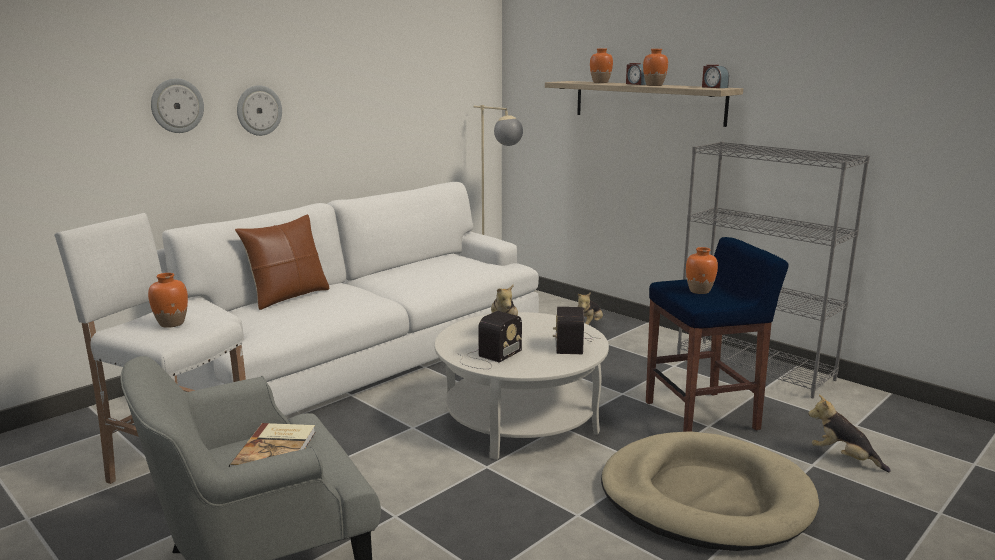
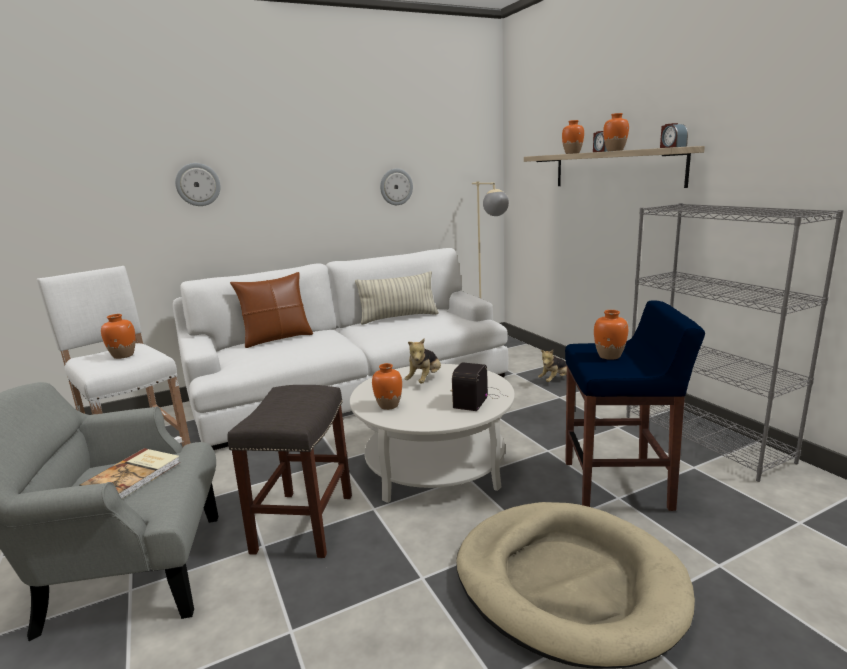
camera: 20 degrees right, 0 degrees up
(259, 110) = (269, 188): wall clock -> wall clock (396, 187)
(416, 265) = (399, 318): none -> pillow
(424, 491) = (304, 524): none -> grey stool
(489, 357) = (388, 405): radio -> orange vase
(843, 458) = (764, 563): plush toy -> none

